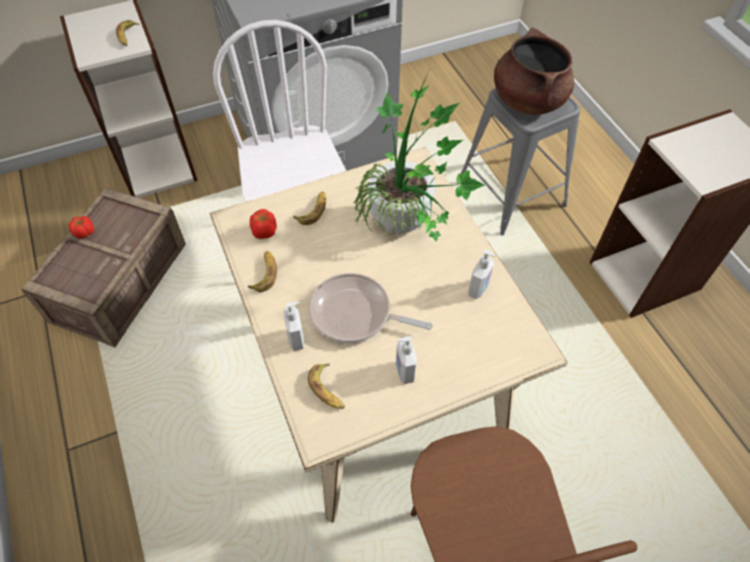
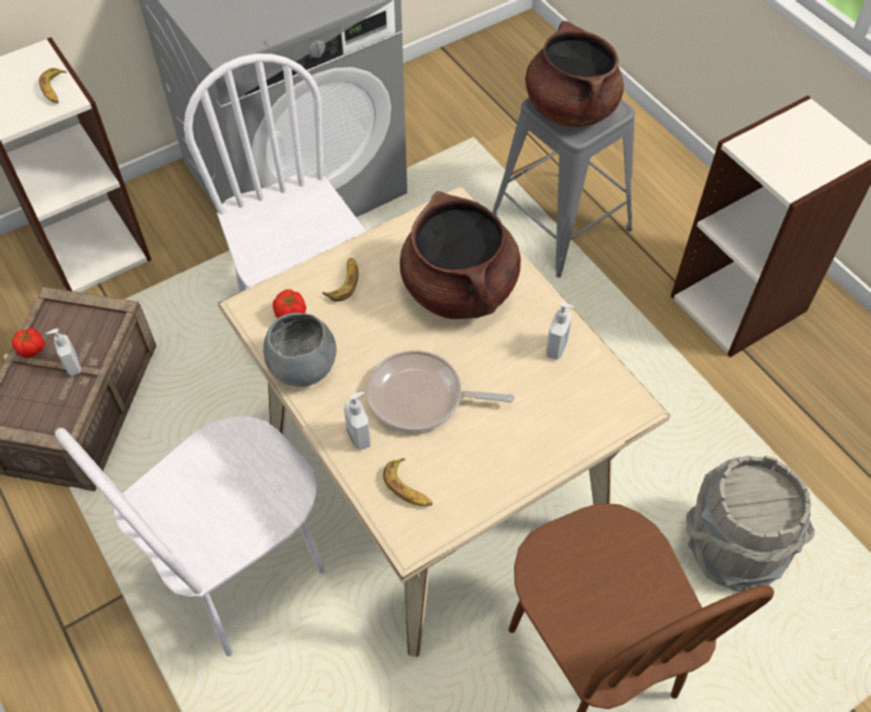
camera: 10 degrees left, 0 degrees up
(210, 429) = (242, 572): none -> white chair
(265, 273) = (303, 366): banana -> grey bowl
(404, 371) = (491, 454): soap dispenser -> soap dispenser (72, 366)
(406, 229) = (459, 289): potted plant -> brown cooking pot
(609, 477) = (733, 549): none -> grey bucket

